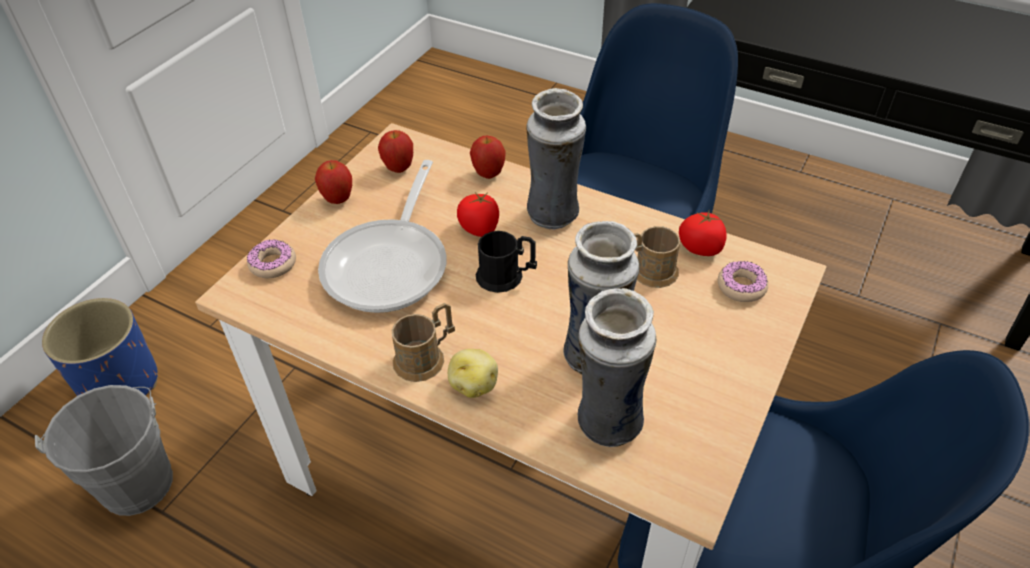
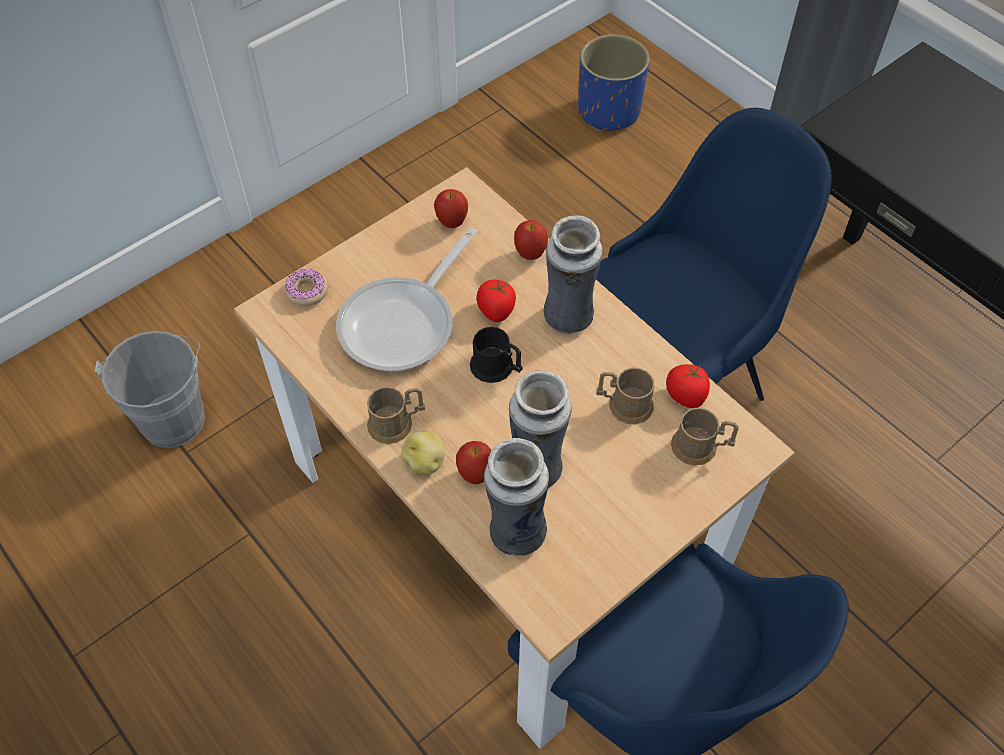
camera: 20 degrees right, 10 degrees up
(120, 383) = (184, 319): blue planter -> blue planter (609, 111)
(338, 200) = (385, 241): apple -> apple (475, 475)
(741, 287) = (701, 447): donut -> brown mug

